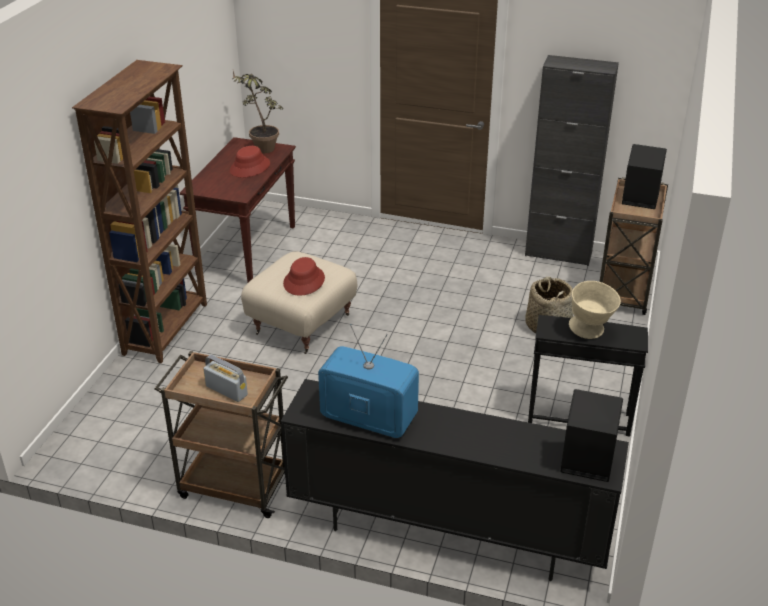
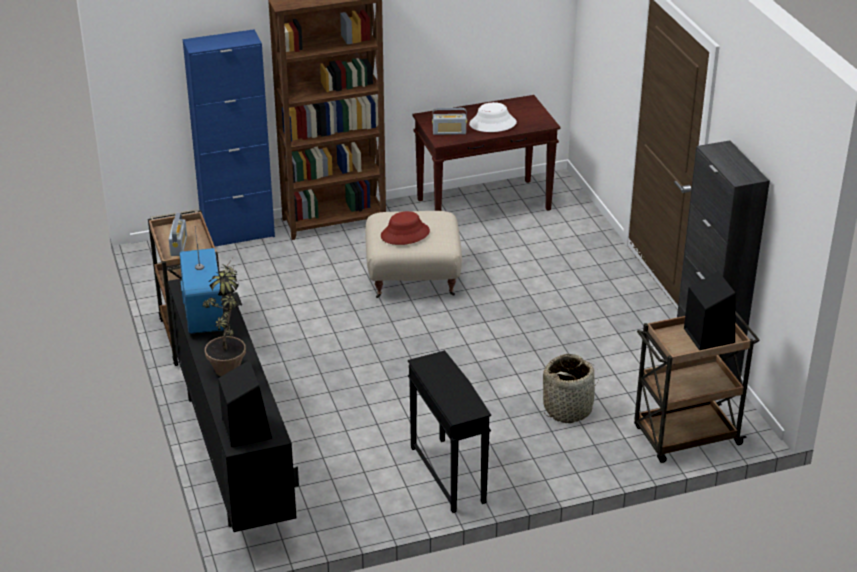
camera: 55 degrees right, 0 degrees up
(109, 390) = (238, 234): none -> blue cabinet
(233, 188) = (449, 132): none -> radio
(250, 167) = (492, 124): red hat -> white hat
(260, 147) = (533, 113): potted plant -> potted plant (229, 364)
(590, 332) = (447, 385): beige bowl -> none

